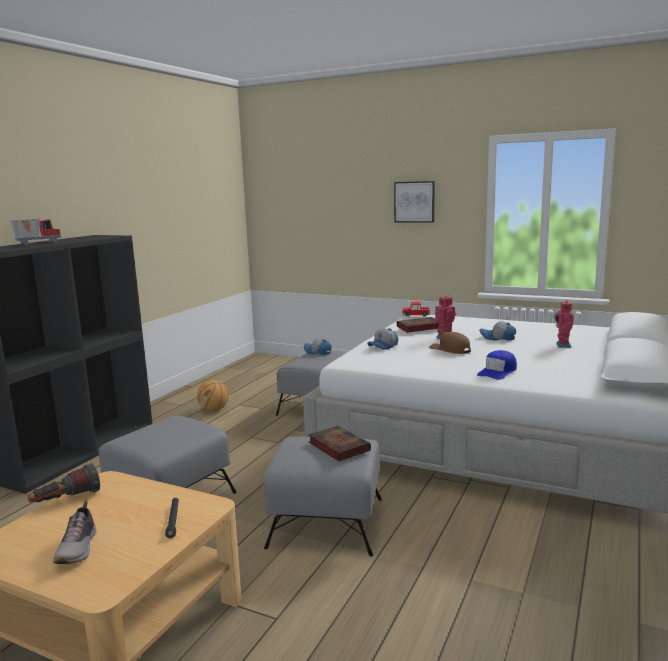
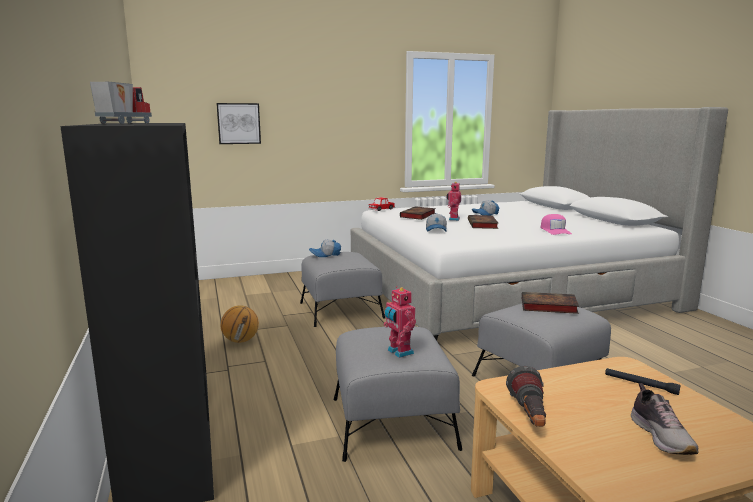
camera: 45 degrees left, 0 degrees up
(78, 548) = (662, 437): shoe -> shoe turned 45 degrees clockwise
(414, 202) = (343, 107): picture -> picture (239, 123)
(450, 349) = (483, 225): brown cap -> book
(498, 372) = (555, 231): blue cap -> pink cap
(562, 345) = (530, 213): toy robot -> toy robot (399, 352)

